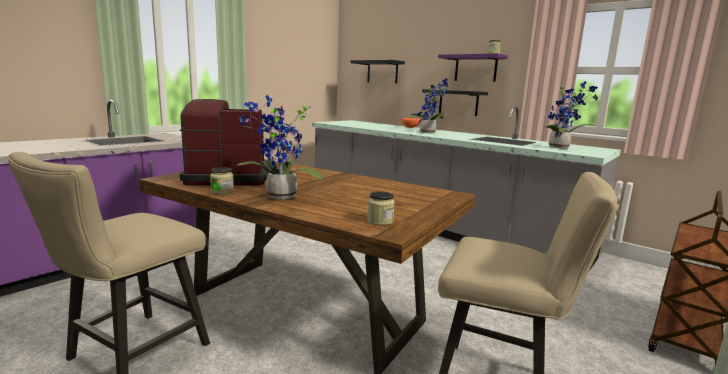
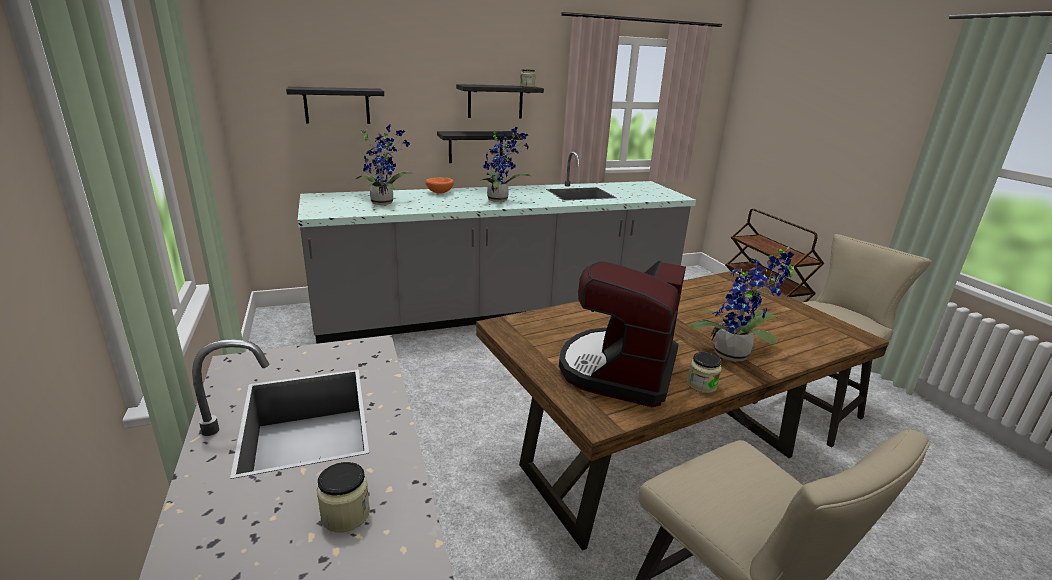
camera: 60 degrees left, 10 degrees up
(380, 221) = (826, 331): jar -> jar (345, 514)
(475, 68) = (495, 101): purple shelf -> black shelf
(561, 147) = (637, 192): potted plant -> potted plant (384, 202)

